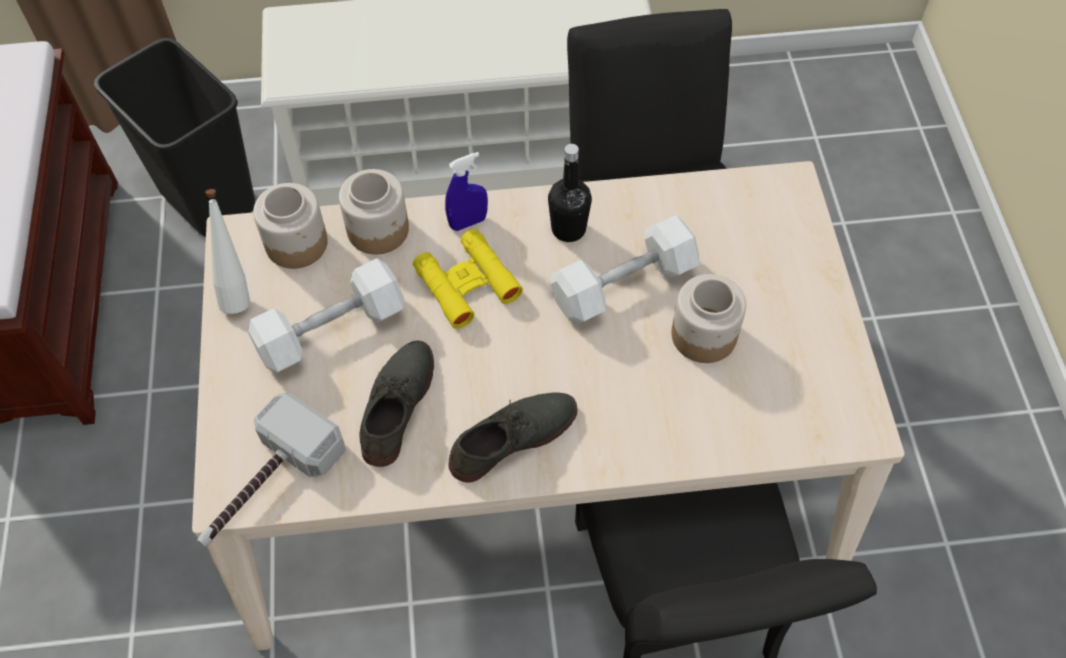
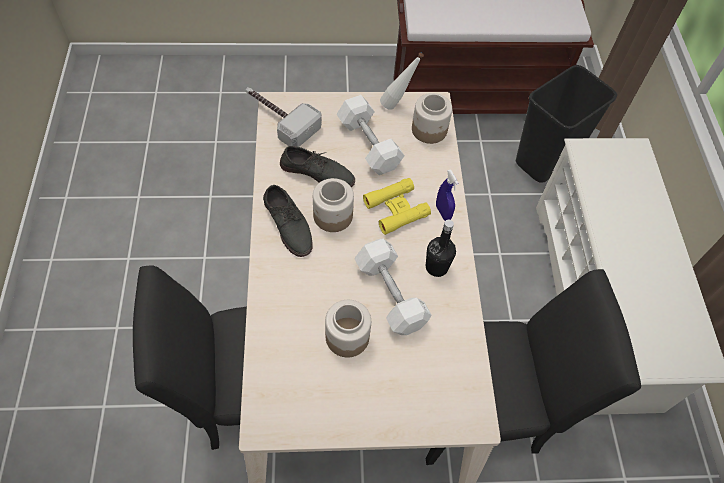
camera: 90 degrees right, 0 degrees up
(379, 230) = (438, 168): jar -> jar (333, 216)

